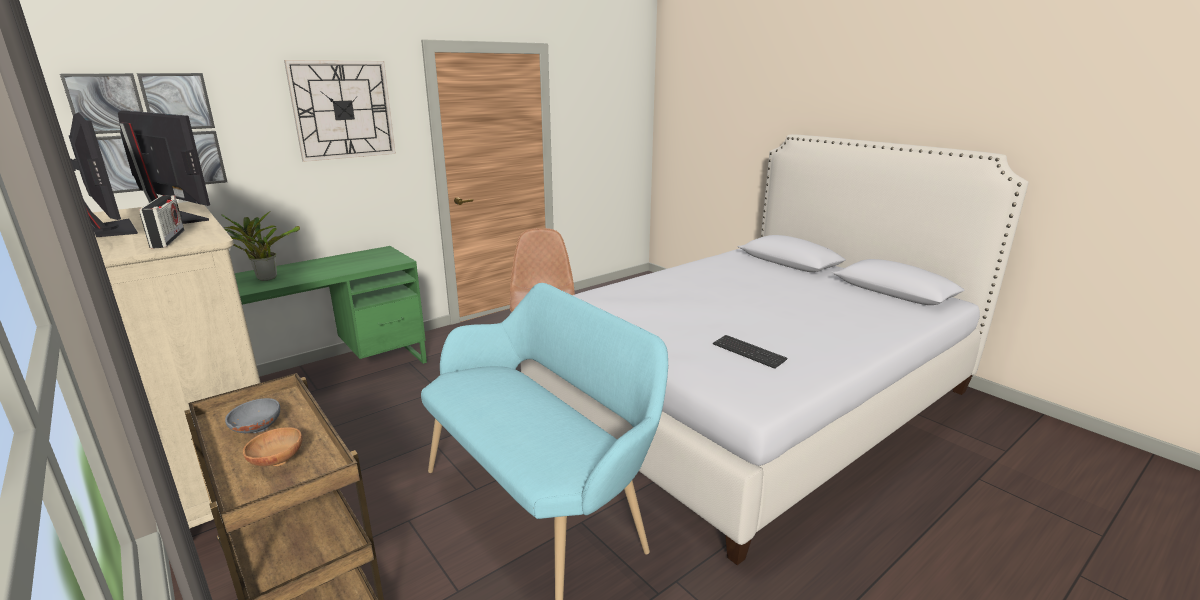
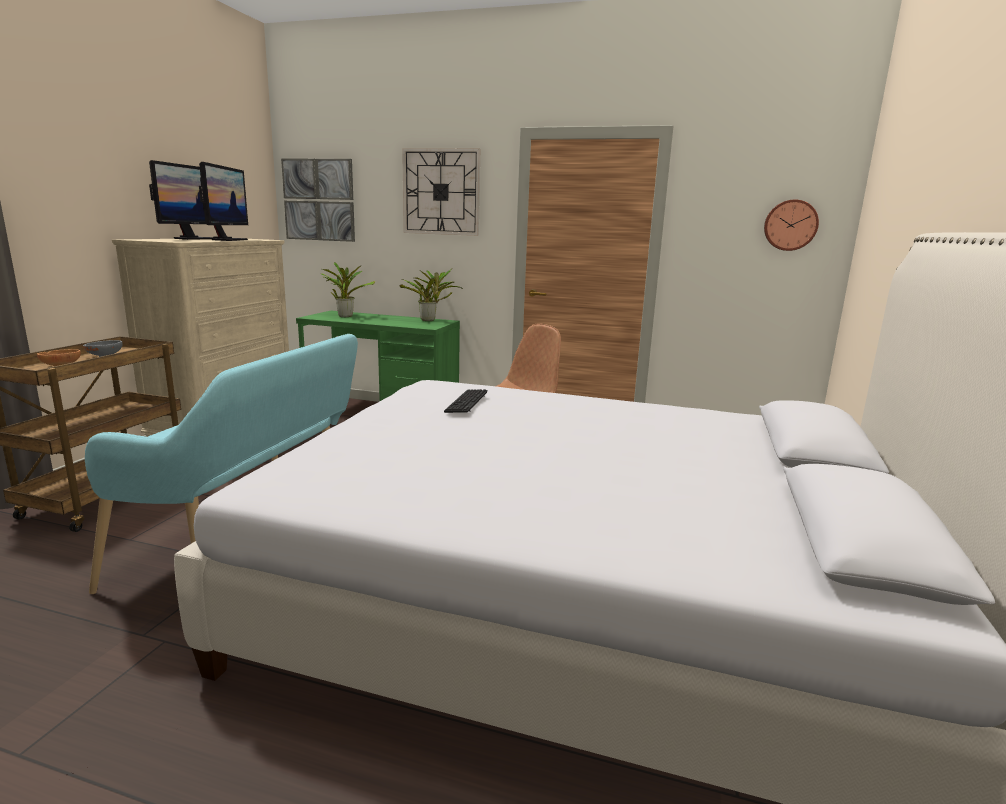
camera: 55 degrees right, 5 degrees down
(168, 239) = (175, 240): radio -> none
(368, 254) = (430, 320): none -> potted plant
(623, 118) = (790, 225): none -> wall clock
(748, 352) = (397, 466): keyboard -> keyboard (466, 402)

